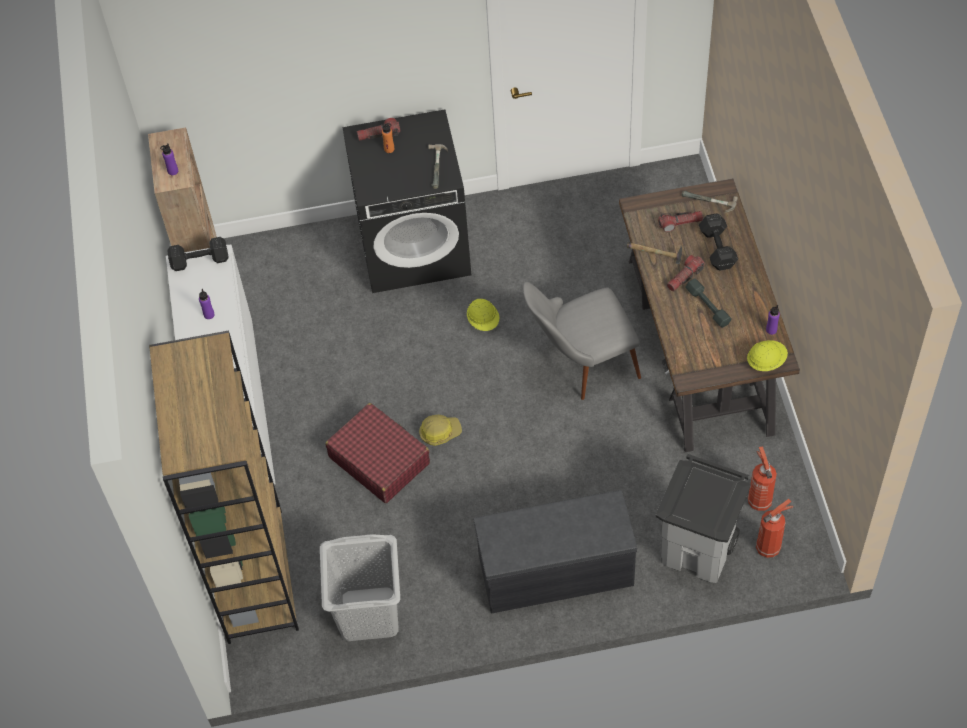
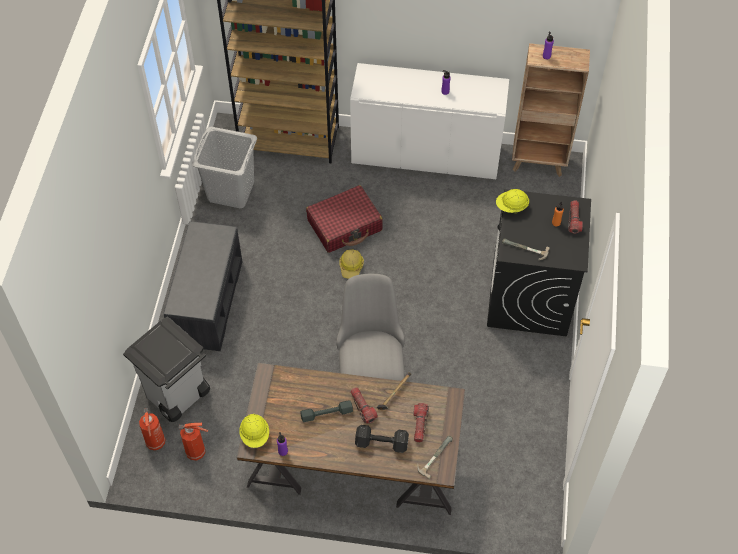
camera: 105 degrees right, 0 degrees up
(201, 261) = (495, 96): black dumbbell -> none
(483, 321) = (439, 322): yellow hard hat -> yellow hard hat (511, 207)

